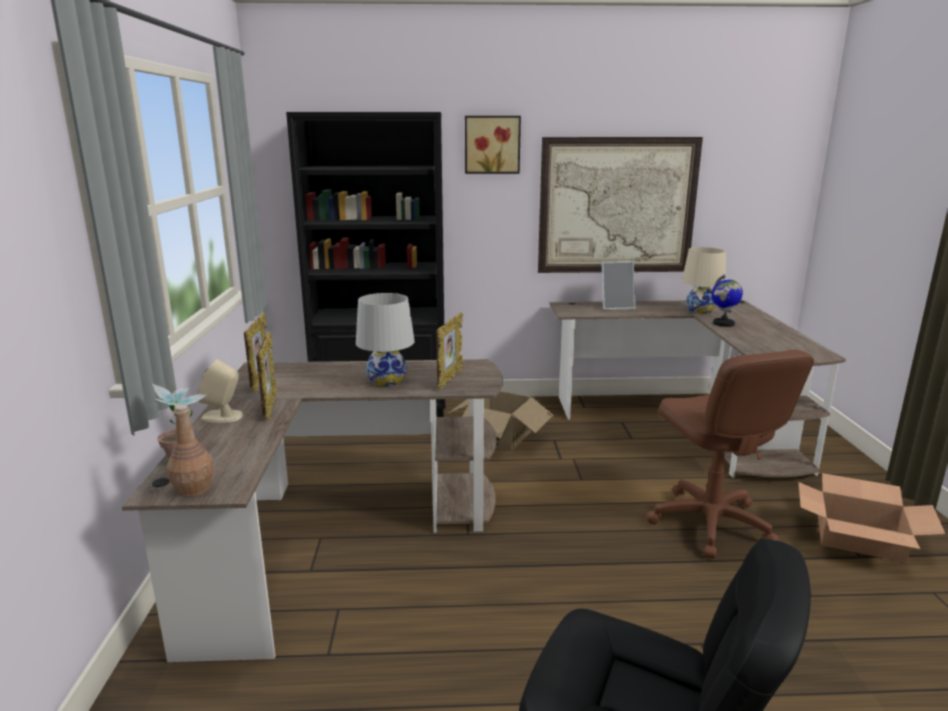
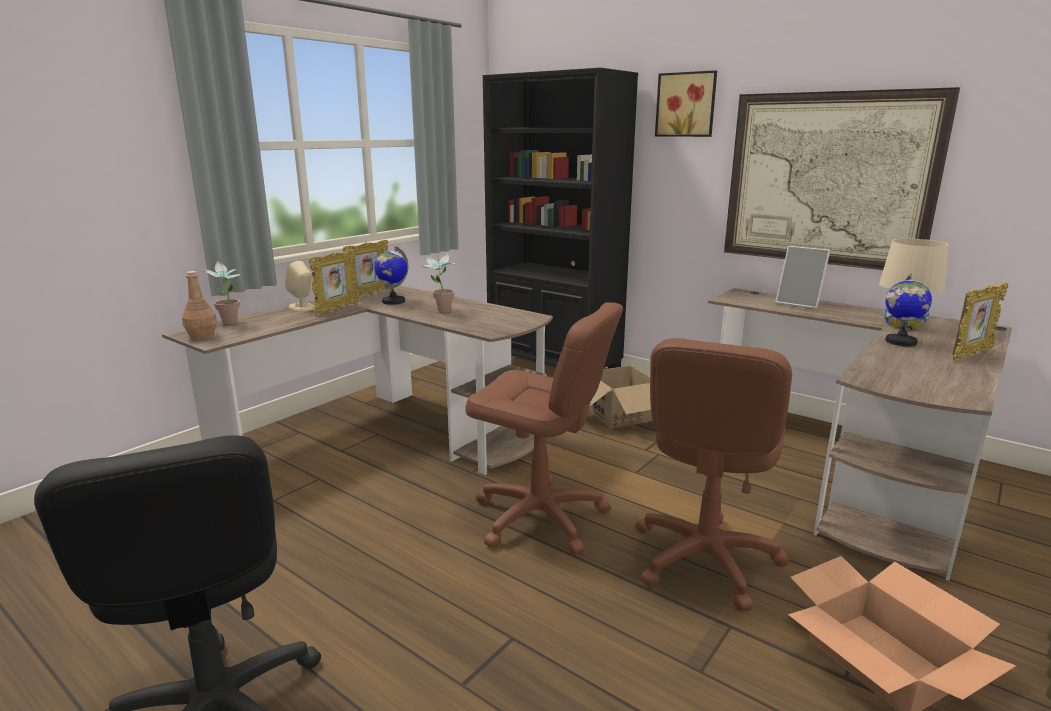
camera: 40 degrees right, 0 degrees up
(310, 382) = (393, 301): none -> globe
(387, 380) = (441, 312): white table lamp -> potted plant
(449, 379) = (485, 321): picture frame -> picture frame (971, 355)
(577, 546) = (540, 517): none -> brown office chair

